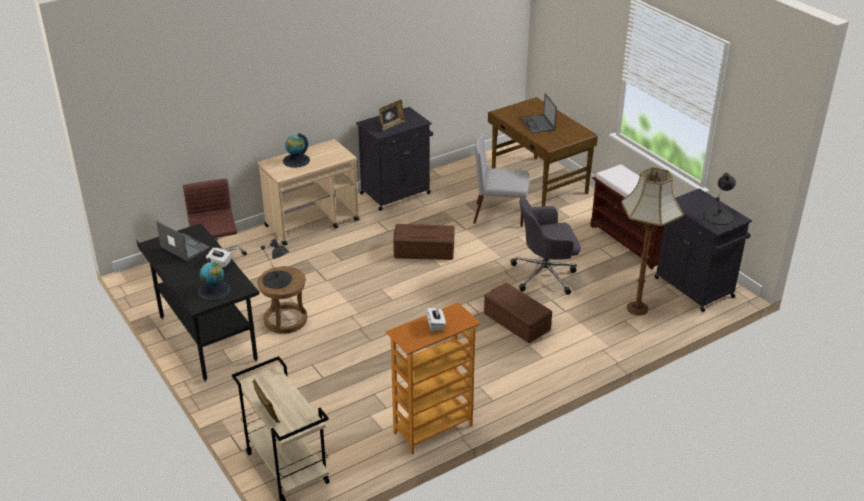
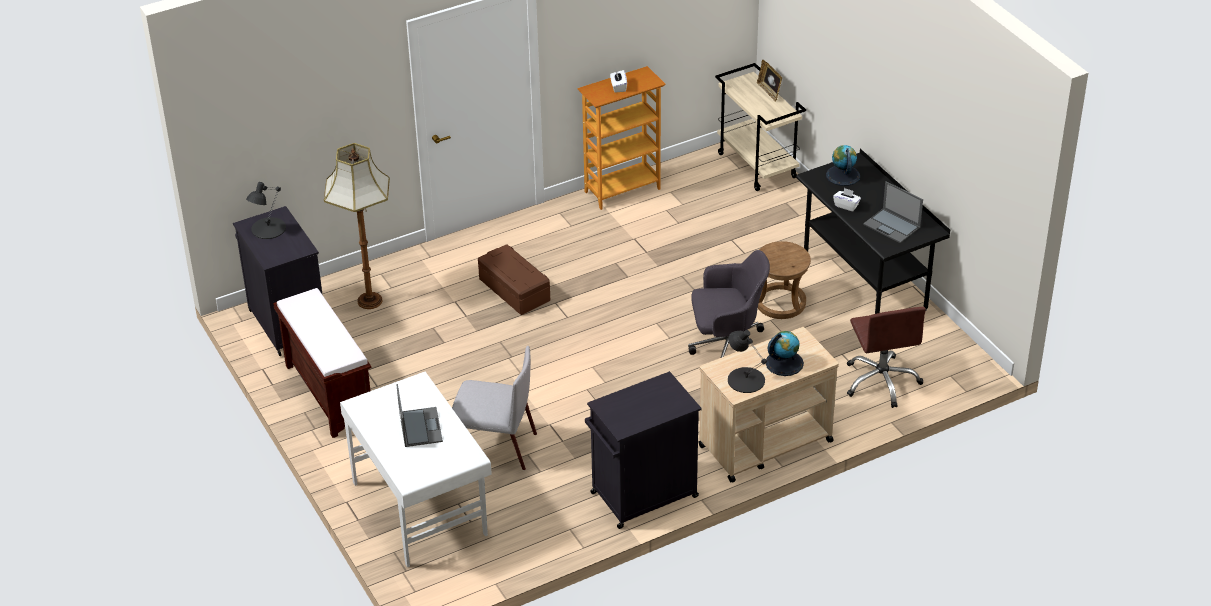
camera: 175 degrees left, 5 degrees up
(277, 280) = (787, 257): black table lamp -> black table lamp (746, 379)
(391, 125) = (647, 398): picture frame -> none
(424, 251) = (610, 390): brown storage box -> none
(538, 183) = (420, 507): brown desk -> white desk
(545, 275) = (461, 349): grey office chair -> grey office chair (727, 349)

